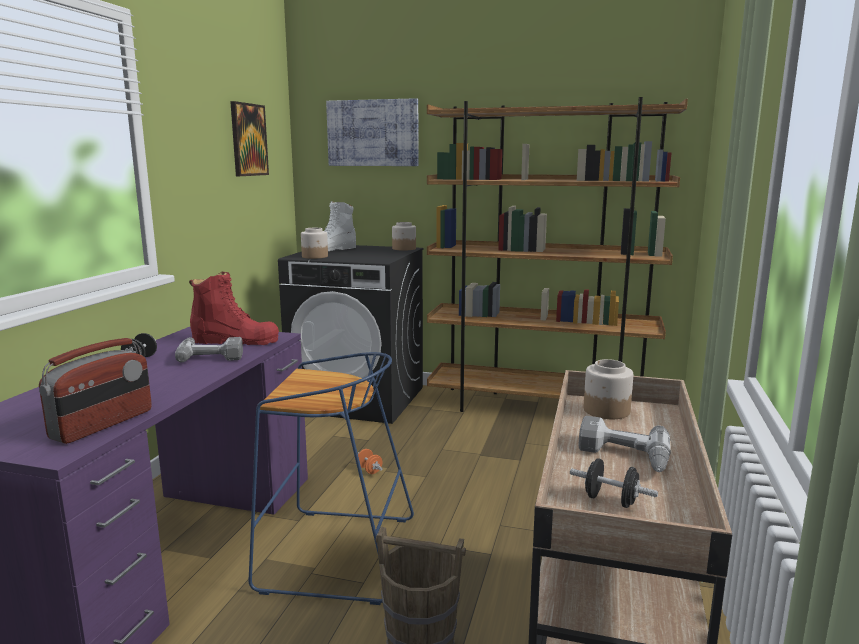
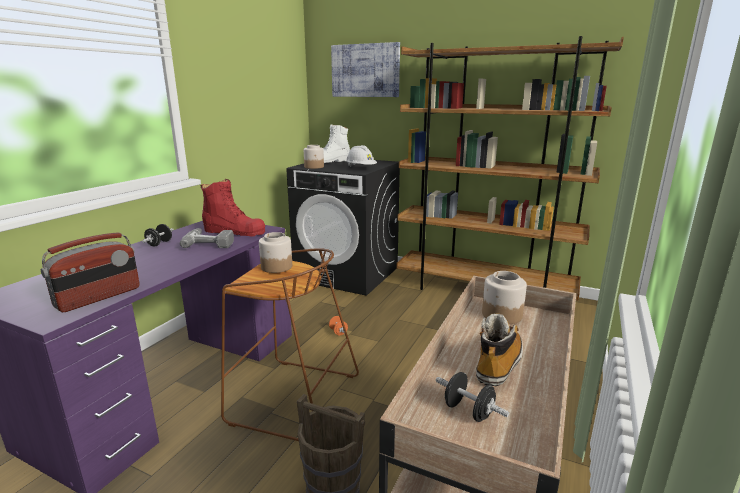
camera: 10 degrees right, 5 degrees up
(248, 140) = (268, 76): picture -> none
(334, 555) = (292, 399): blue stool -> brown stool
(378, 256) = (361, 168): none -> white hard hat
(403, 248) = (385, 162): jar -> jar (276, 267)
(623, 456) = (498, 363): power drill -> boot

